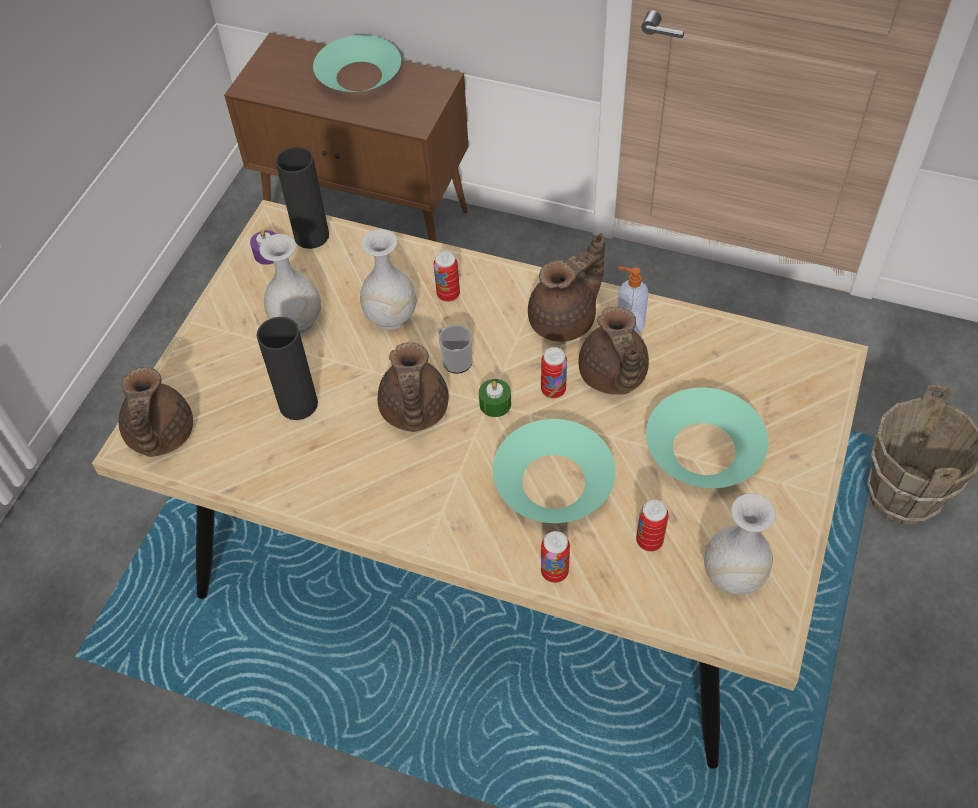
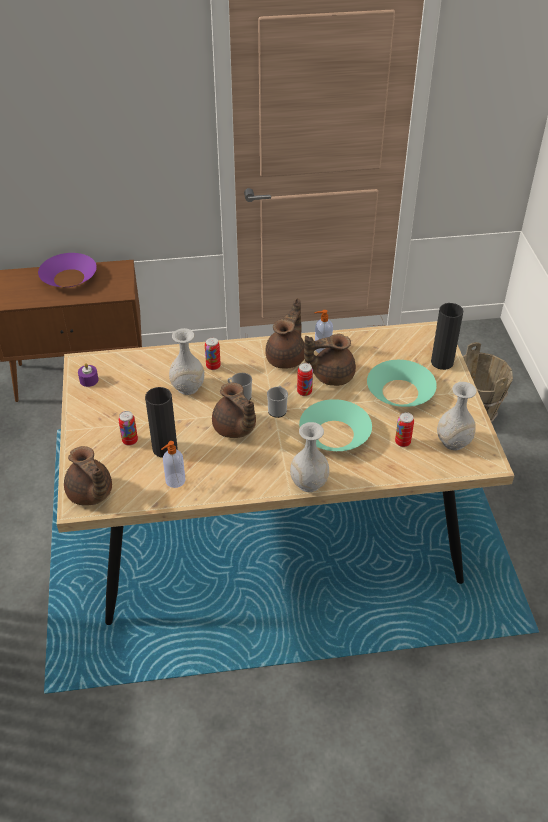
camera: 30 degrees left, 10 degrees down
(278, 462) = (174, 481): none -> soap dispenser
(297, 320) = (133, 407): white vase -> white vase (309, 483)
(311, 236) = (109, 363): black vase -> black vase (442, 362)
(358, 76) = (68, 278): turquoise bowl -> purple bowl
(495, 404) = (277, 409): green candle -> mug
(554, 572) = (365, 474): can -> can (130, 441)
(612, 376) = (331, 375): brown teapot -> brown teapot turned 120 degrees clockwise

